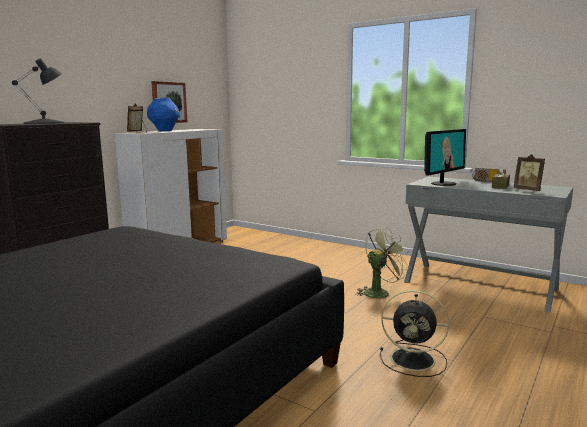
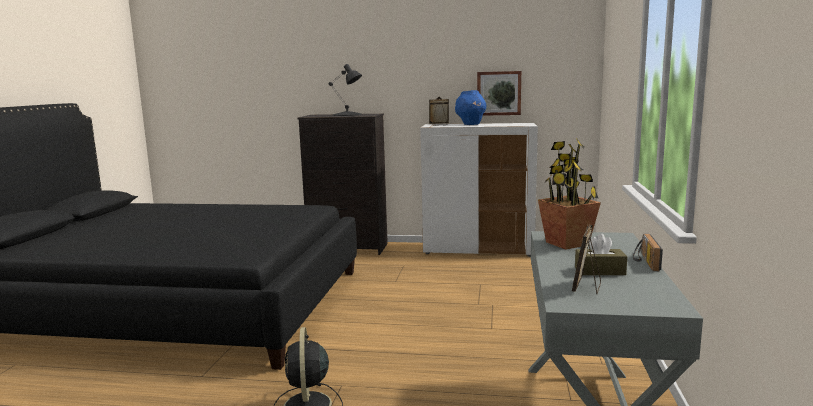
camera: 65 degrees right, 0 degrees up
(380, 292) = (474, 360): green fan -> none
(443, 183) = (567, 243): monitor -> potted plant

